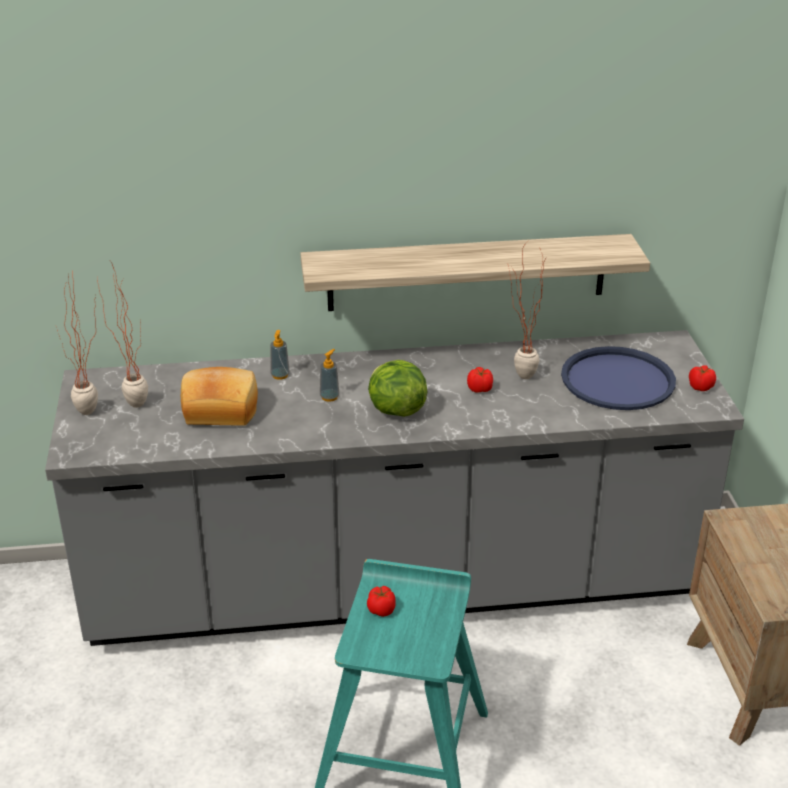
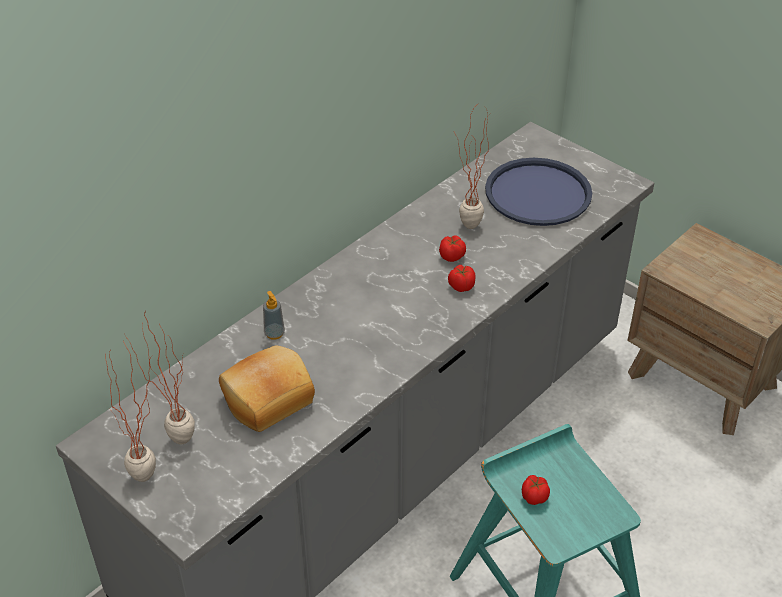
camera: 40 degrees left, 10 degrees up
(329, 397) = (344, 331): soap dispenser -> none
(395, 410) = (413, 313): lettuce -> none
(467, 272) = (381, 152): shelf -> none
(700, 387) = (598, 169): tomato -> tomato (461, 286)

